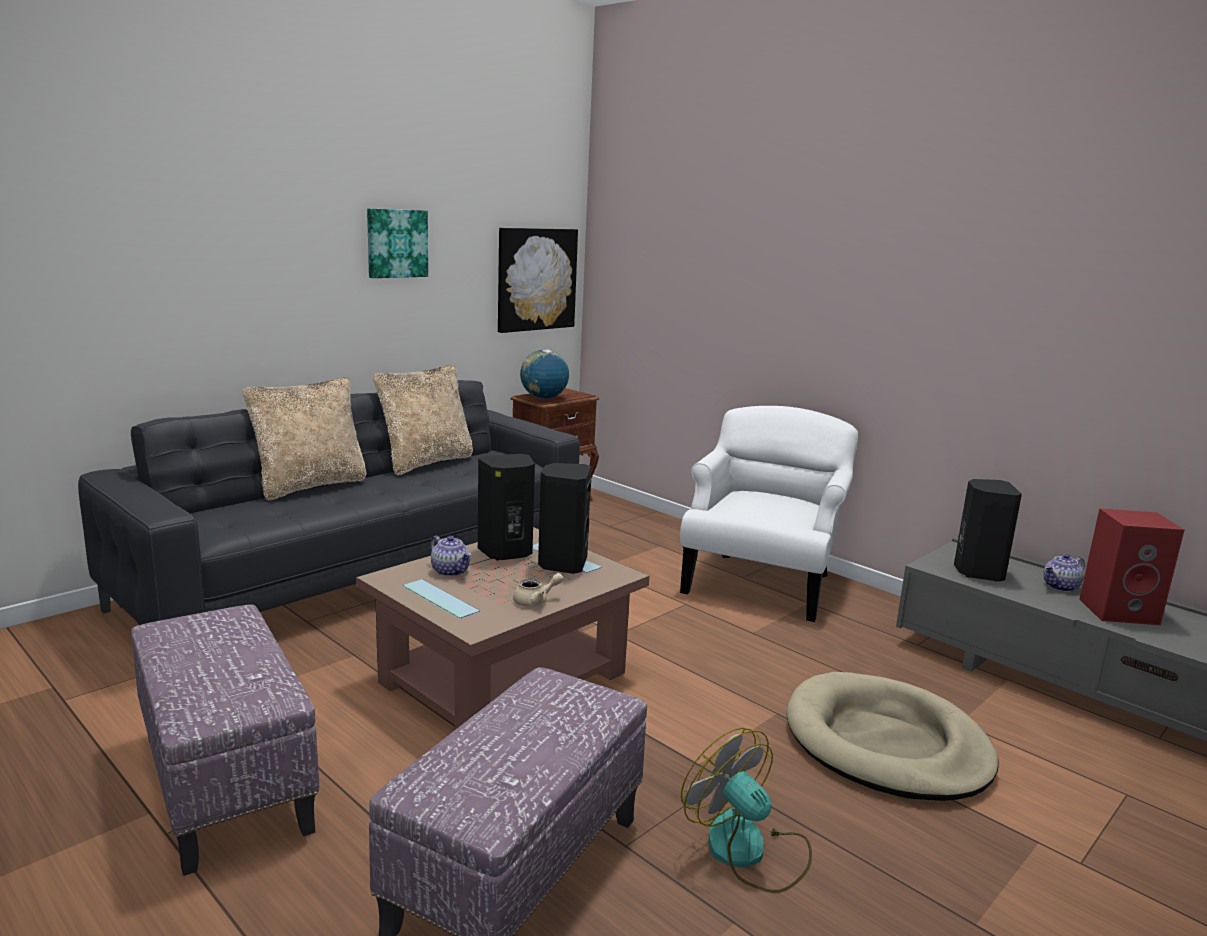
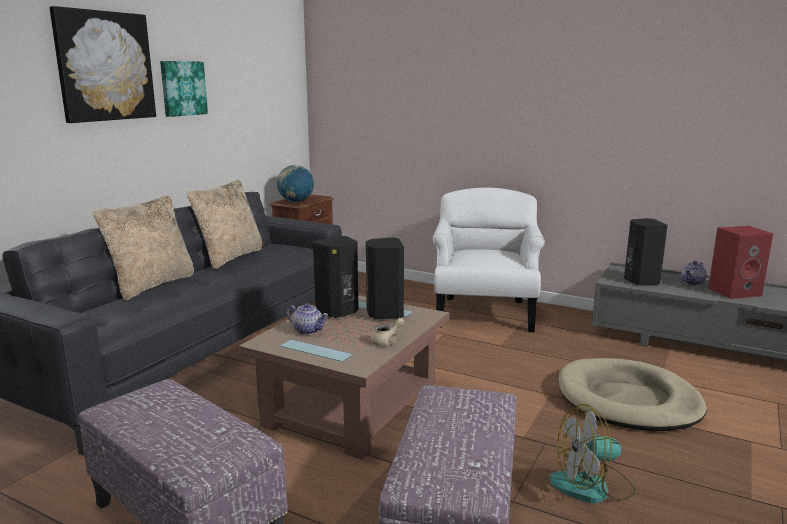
camera: 15 degrees left, 0 degrees up
(536, 279) = (278, 113): picture -> picture (105, 66)
(748, 852) = (592, 486): fan -> fan turned 45 degrees counterclockwise

